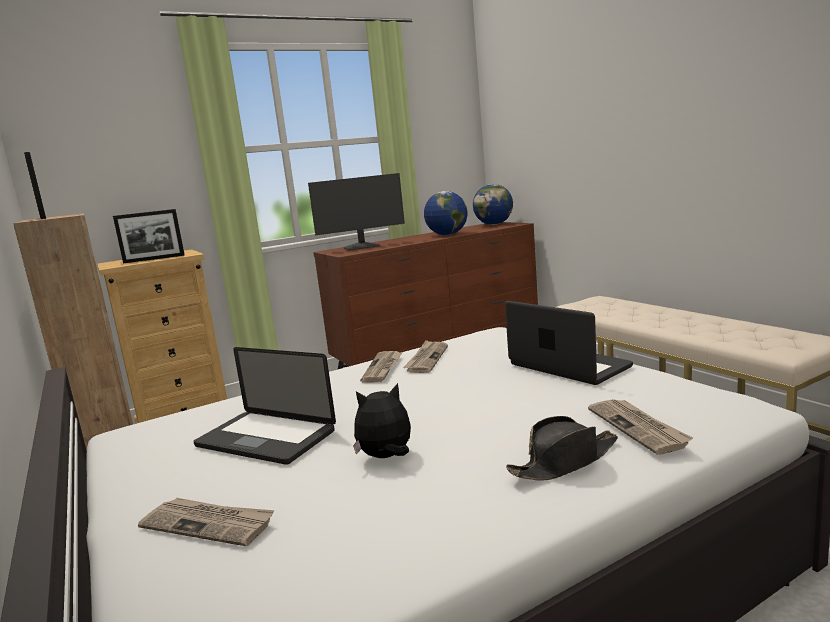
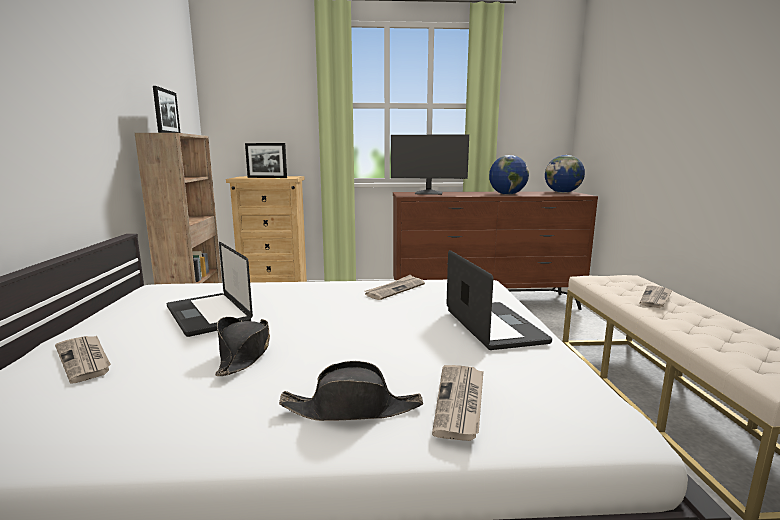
camera: 25 degrees right, 0 degrees up
(383, 368) = (355, 288): newspaper -> newspaper (656, 298)
(386, 457) = (245, 354): plush toy -> black hat

